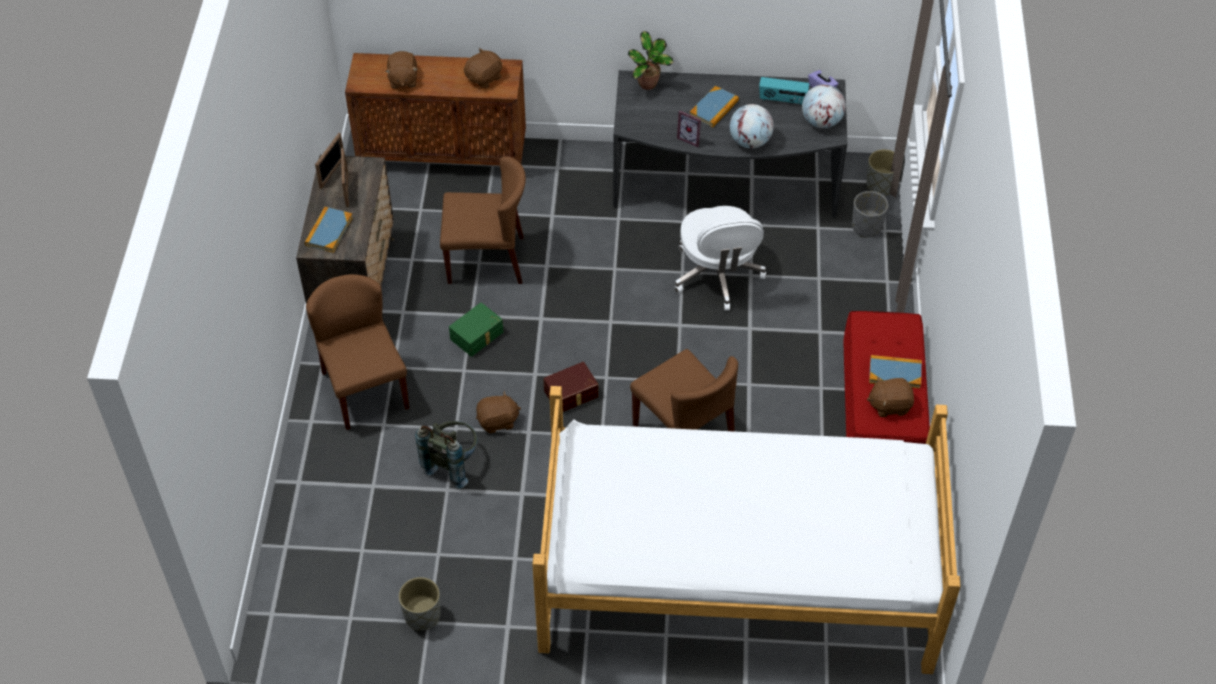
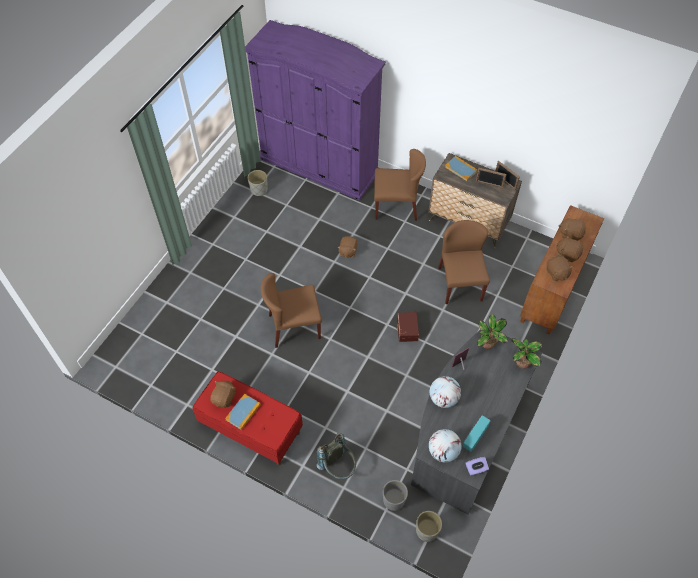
camera: 115 degrees right, 5 degrees up
(312, 543) = (319, 164): none -> purple wardrobe
(443, 75) = (567, 254): none -> brown plush toy
(452, 463) = (333, 226): grey backpack -> grey backpack (338, 467)
(477, 336) = (407, 261): green storage box -> none
(486, 260) = (460, 283): brown chair -> brown chair turned 150 degrees clockwise
(571, 394) = (347, 288): brown storage box -> brown storage box (406, 330)
(640, 122) = (488, 344): none -> potted plant
(714, 108) = (483, 391): book -> none
(717, 275) = (394, 392): white office chair -> none
(737, 575) = (201, 314): bed -> none

